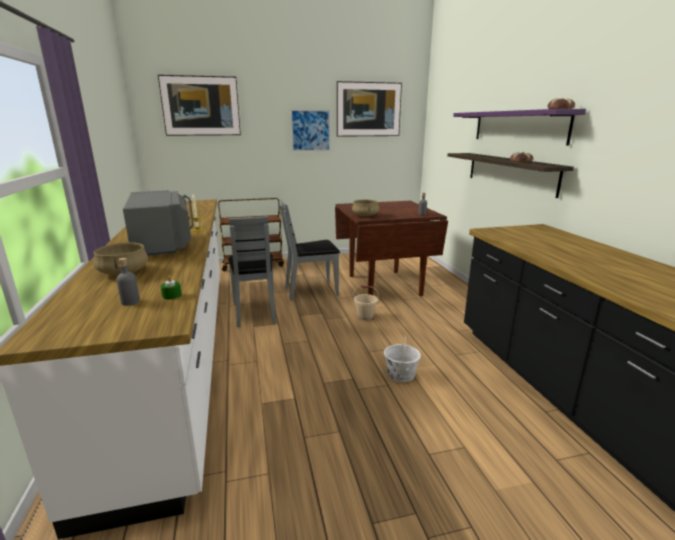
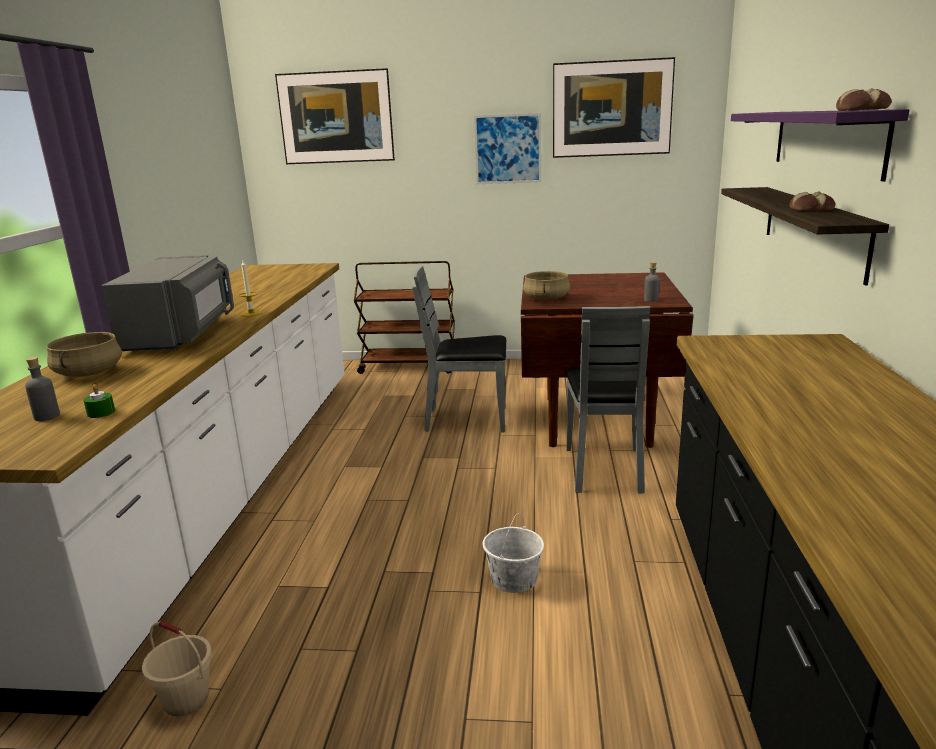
camera: 20 degrees right, 0 degrees up
(255, 312) = (361, 445): grey chair -> grey chair (605, 469)
(365, 316) = (525, 472): beige bucket -> beige bucket (187, 699)

